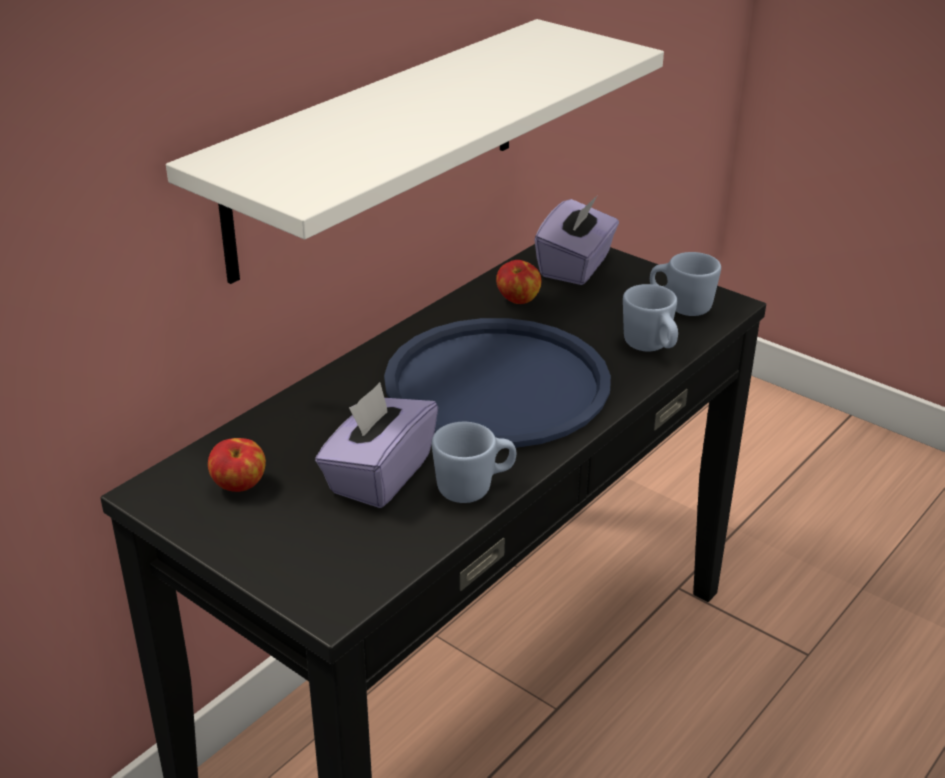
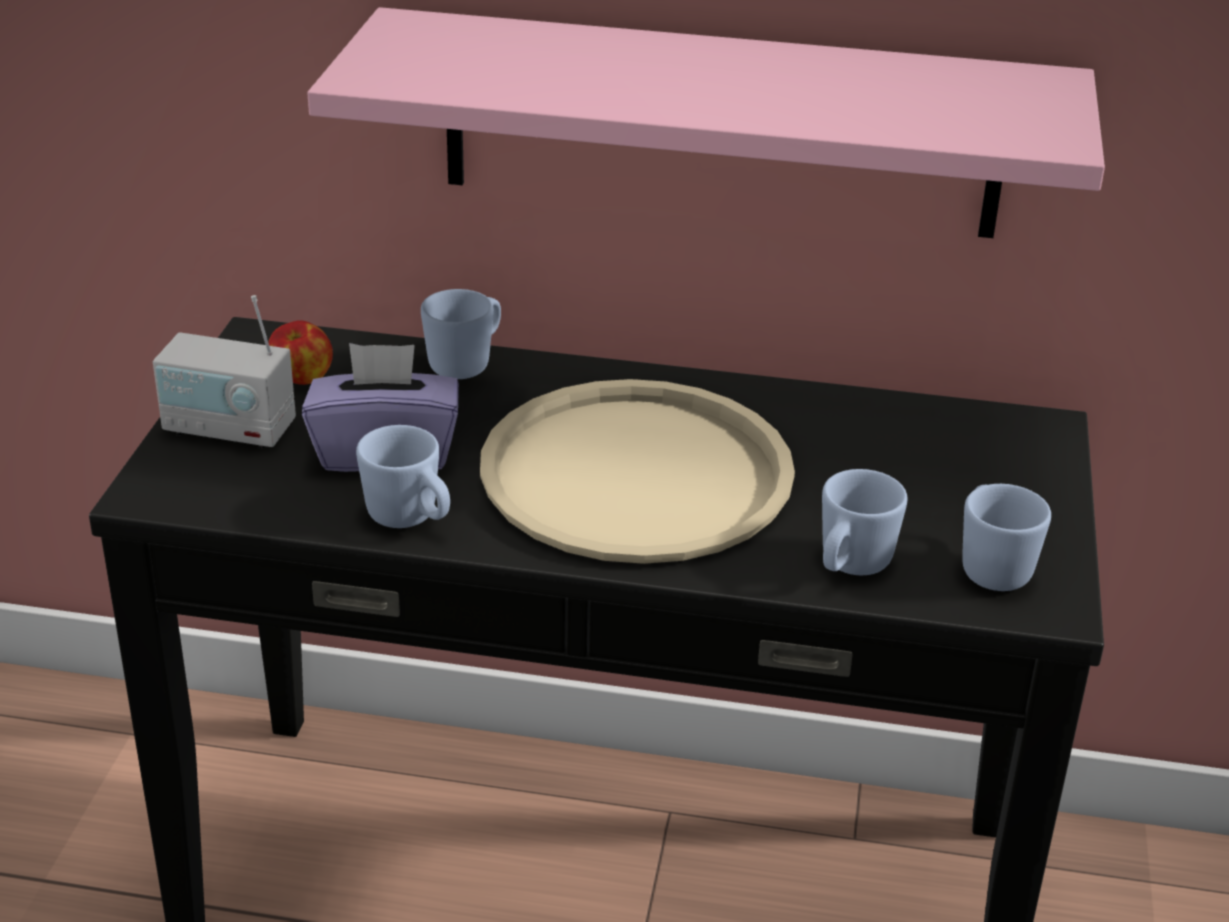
camera: 60 degrees right, 0 degrees up
(277, 541) = (229, 429): none -> radio
(297, 407) = (467, 363): none -> blue mug
(378, 146) = (721, 124): white shelf -> pink shelf
(496, 384) = (636, 473): blue tray -> beige tray
(518, 300) = (849, 432): apple -> none
(576, 266) = (995, 451): purple tissue box -> none

